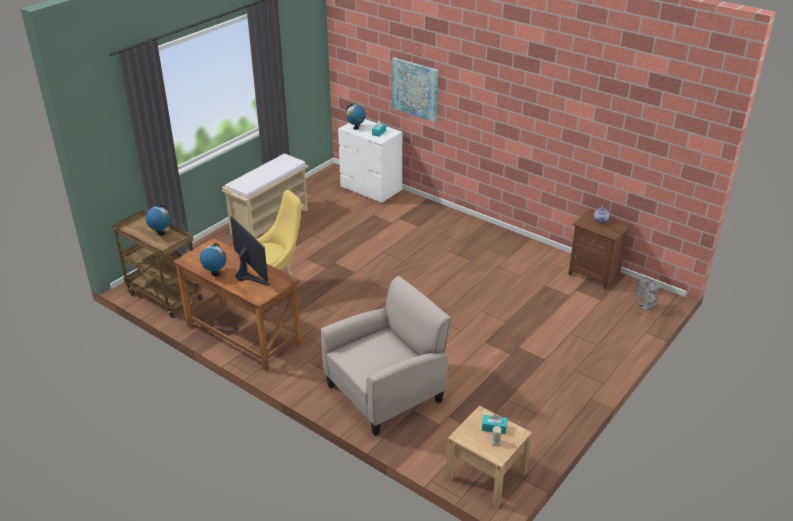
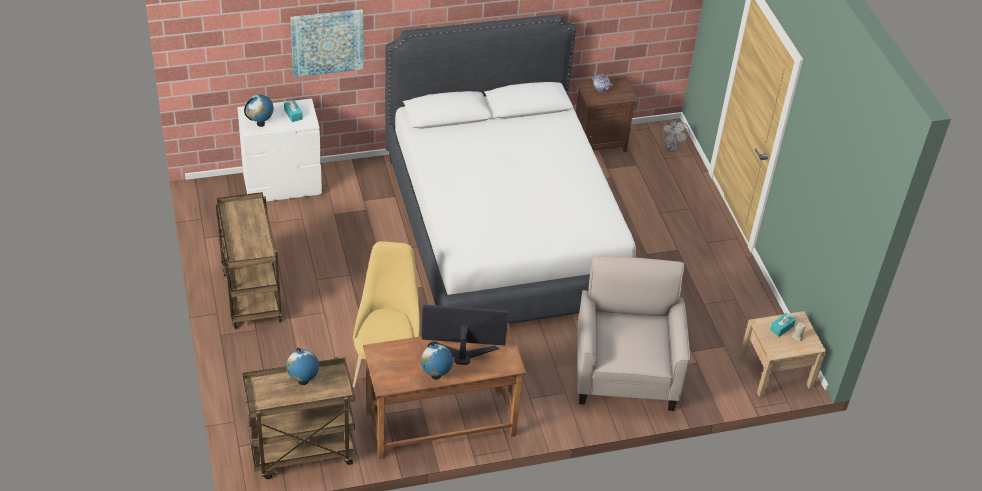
camera: 55 degrees left, 10 degrees up
(270, 221) = (250, 295): beige bench -> brown cart
(449, 278) = (505, 231): none -> white bed

